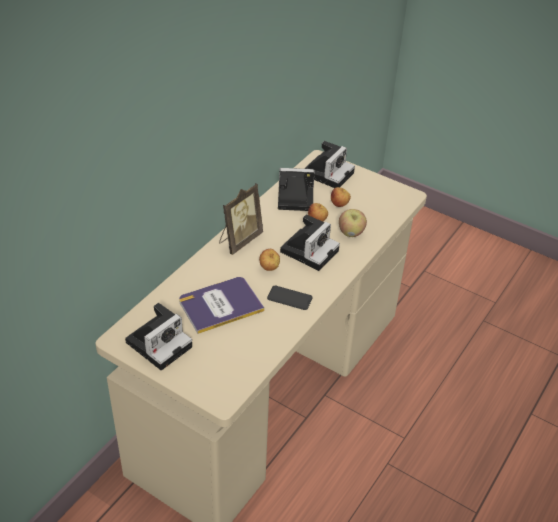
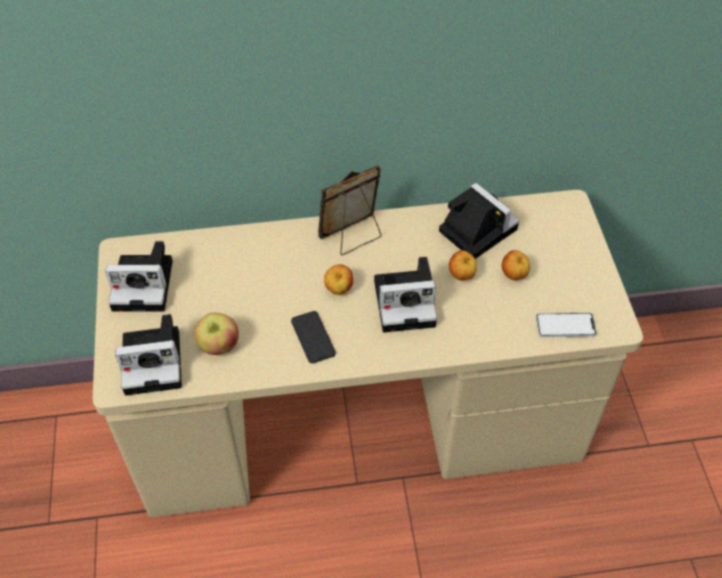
camera: 50 degrees right, 10 degrees up
(220, 305) = (243, 290): book -> none
(239, 240) = (353, 236): picture frame -> picture frame turned 150 degrees clockwise
(328, 172) = (556, 228): camera -> camera (156, 361)
(351, 233) = (479, 318): apple -> apple (219, 346)
(390, 210) = (565, 326): none -> phone

